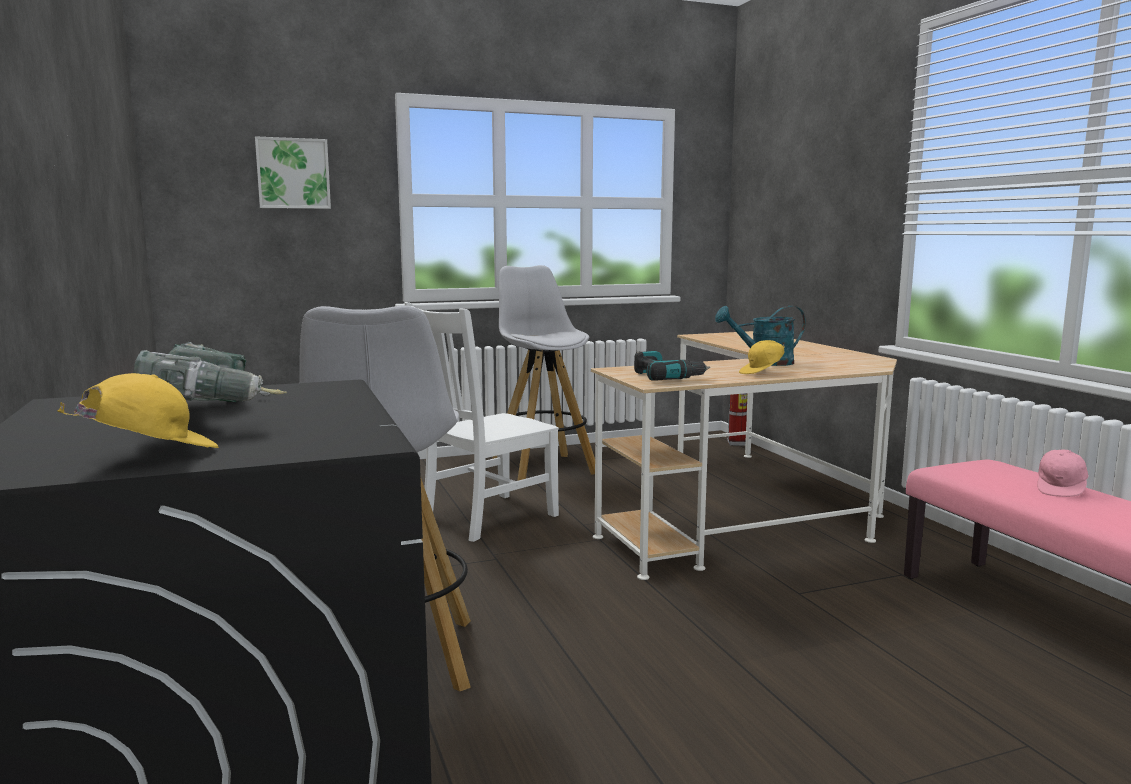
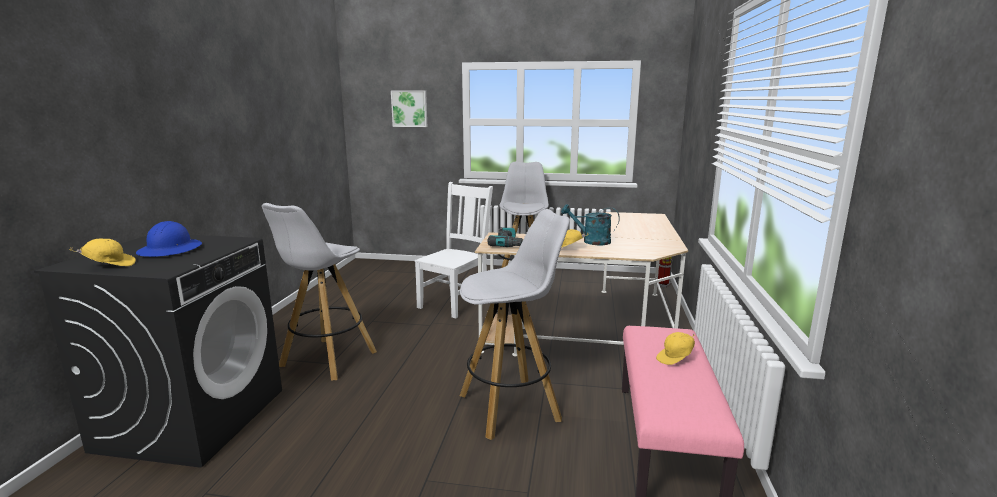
camera: 30 degrees right, 5 degrees up
(217, 414) = (171, 250): power drill -> blue hard hat
(485, 517) = (455, 302): white chair -> white chair turned 135 degrees clockwise
(813, 640) = (511, 407): none -> white stool
(1061, 489) = (676, 358): pink cap -> yellow cap

